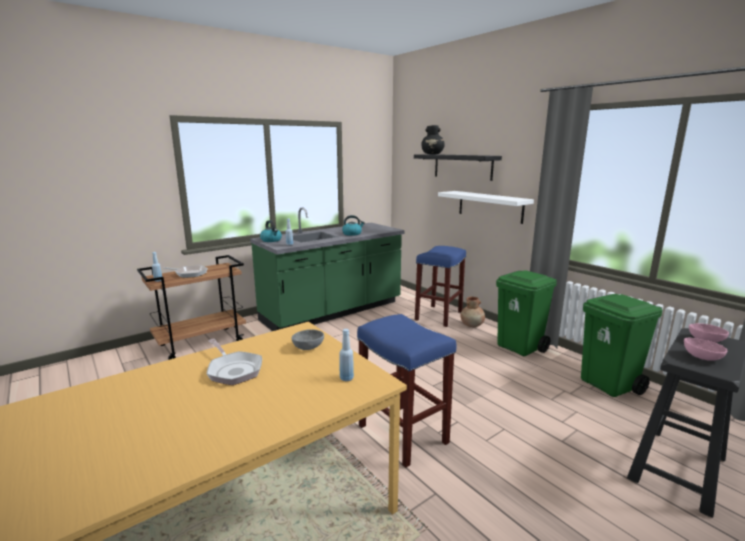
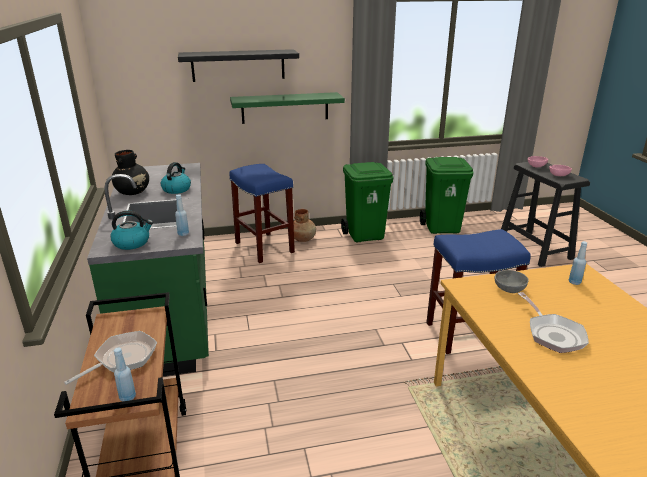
camera: 65 degrees left, 10 degrees up
(233, 370) = (552, 334): frying pan -> frying pan turned 90 degrees clockwise
(432, 154) = (199, 53): black vase -> black vase (133, 192)
(490, 206) = (285, 108): white shelf -> green shelf

